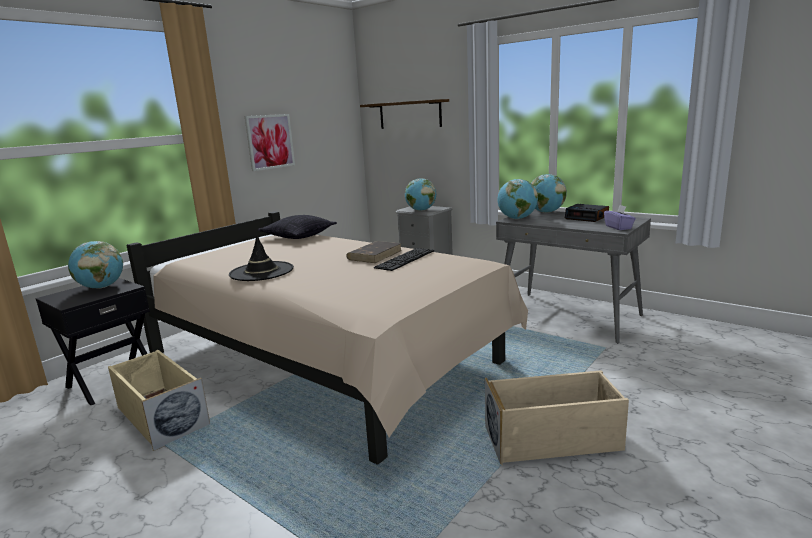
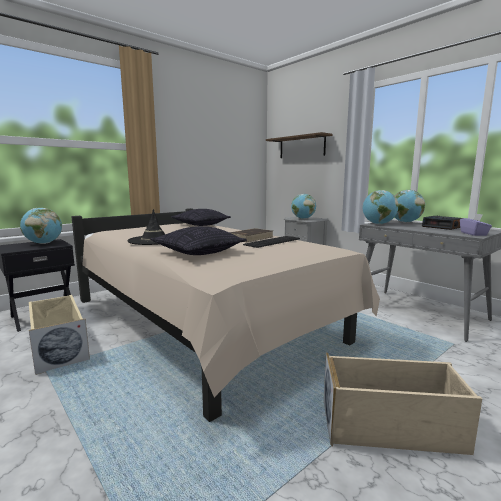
camera: 10 degrees right, 5 degrees down
(270, 141) = (194, 158): picture -> none
(329, 285) = (198, 252): none -> pillow

